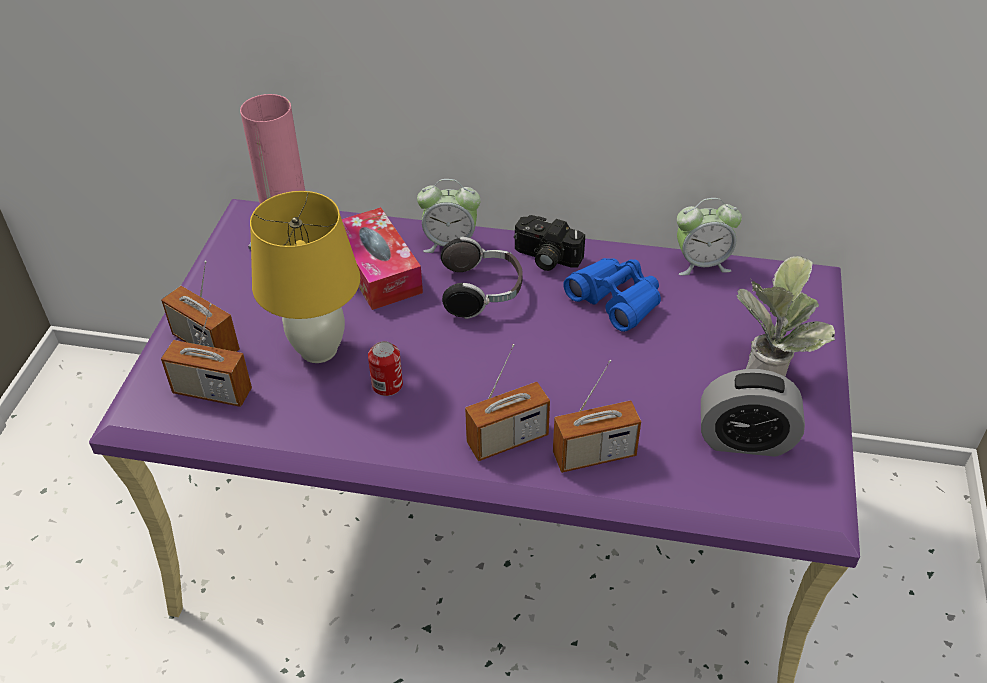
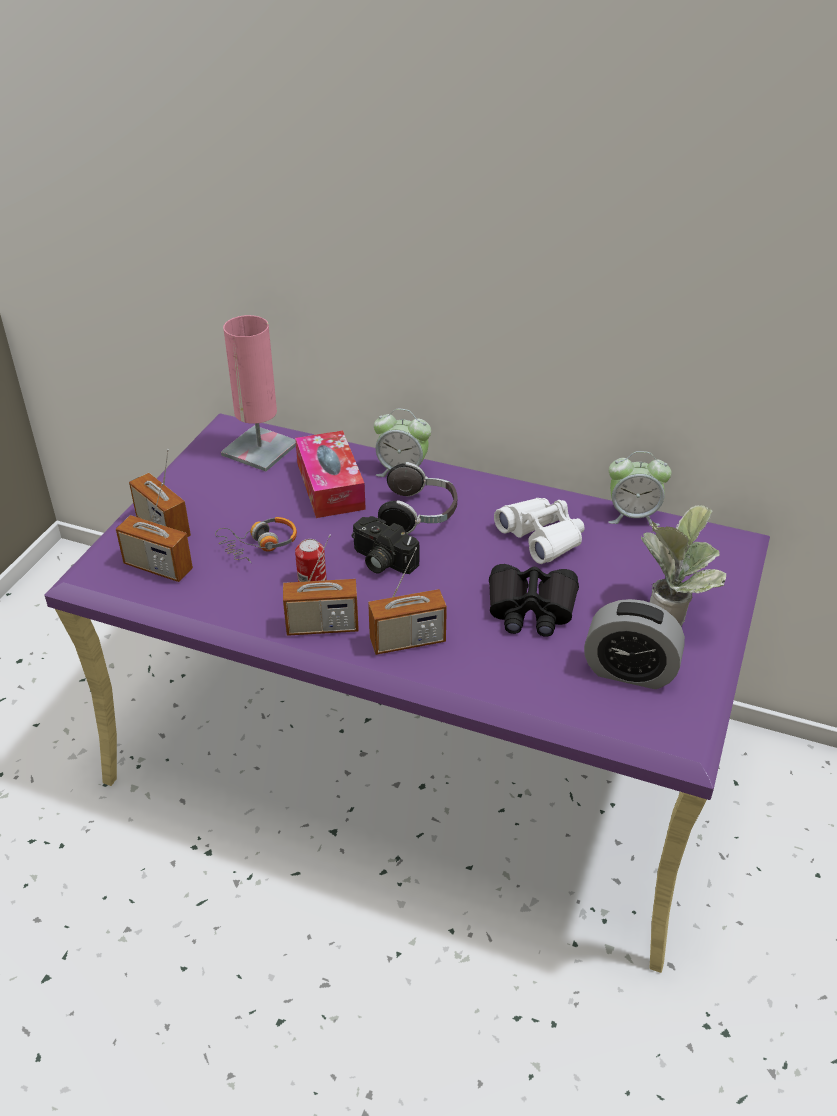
camera: 10 degrees right, 5 degrees down
(318, 350) = (259, 545): yellow table lamp -> headphones
(545, 258) = (486, 493): camera -> camera (381, 561)
(594, 455) = (483, 664): radio -> radio (322, 626)
(616, 300) = (542, 537): blue binoculars -> white binoculars
(626, 384) = (530, 609): none -> black binoculars

